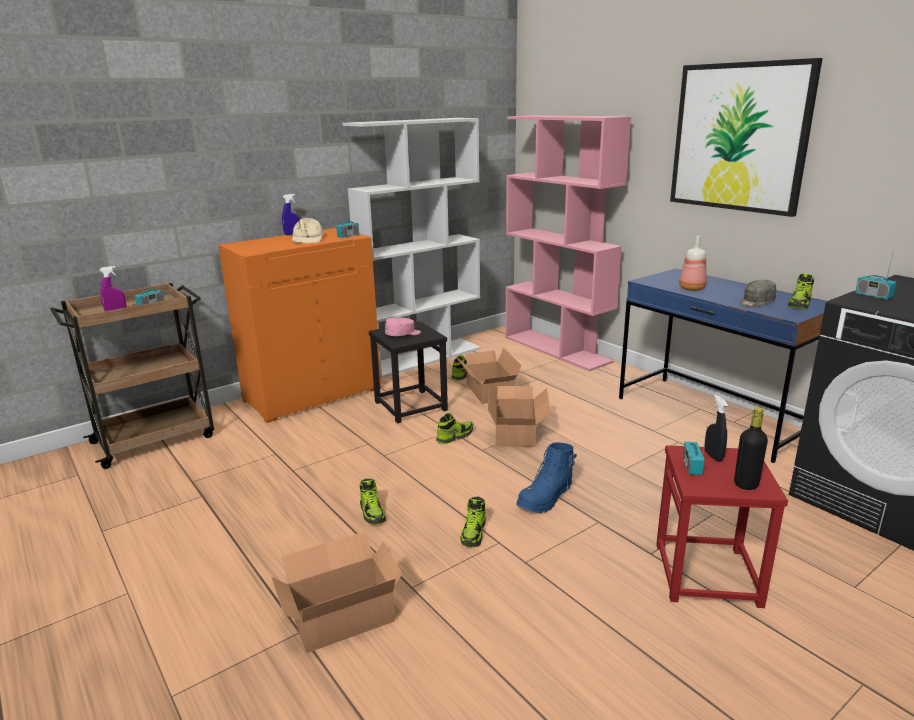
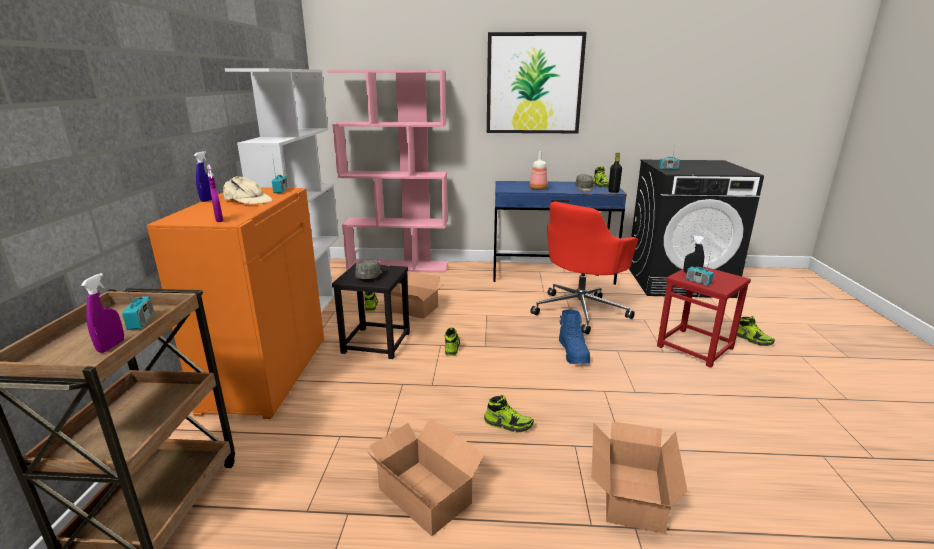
camera: 50 degrees left, 0 degrees up
(249, 250) = (219, 220): none -> purple spray bottle
(403, 334) = (370, 275): pink cap -> grey cap
(474, 533) = (584, 395): shoe -> shoe (752, 339)
(517, 432) = (481, 325): cardboard box -> cardboard box (426, 493)
(652, 467) = (581, 310): none -> red office chair
(746, 484) = (728, 279): black bottle -> black bottle (613, 191)

